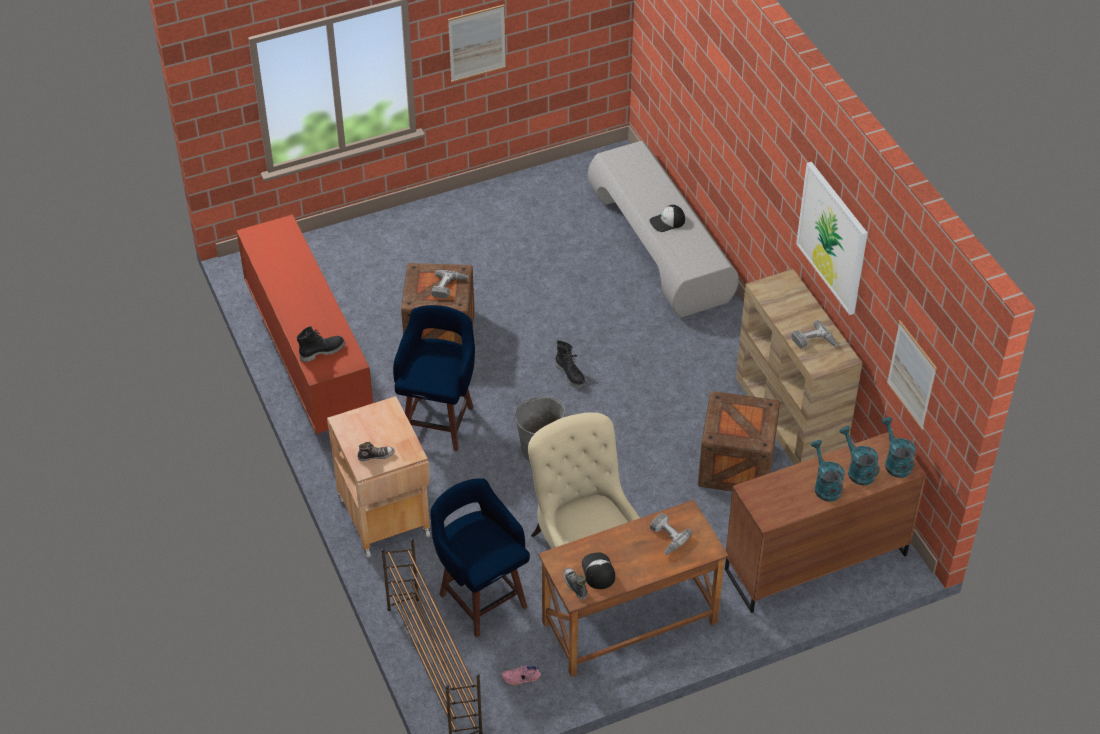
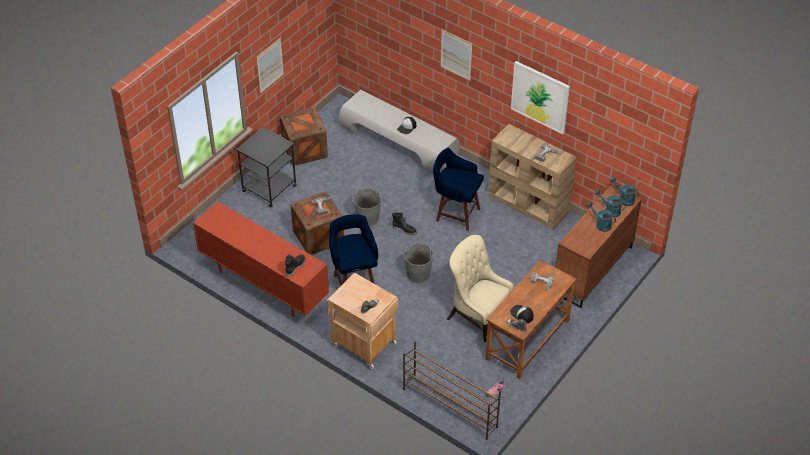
camera: 30 degrees left, 0 degrees up
(426, 235) = (269, 187): none -> black cart
(481, 598) = (446, 362): blue stool -> blue stool (456, 214)
(529, 335) = (367, 218): none -> grey bucket
(736, 466) = (521, 240): crate -> crate (304, 150)
(911, 375) = (617, 150): picture -> picture (456, 55)

